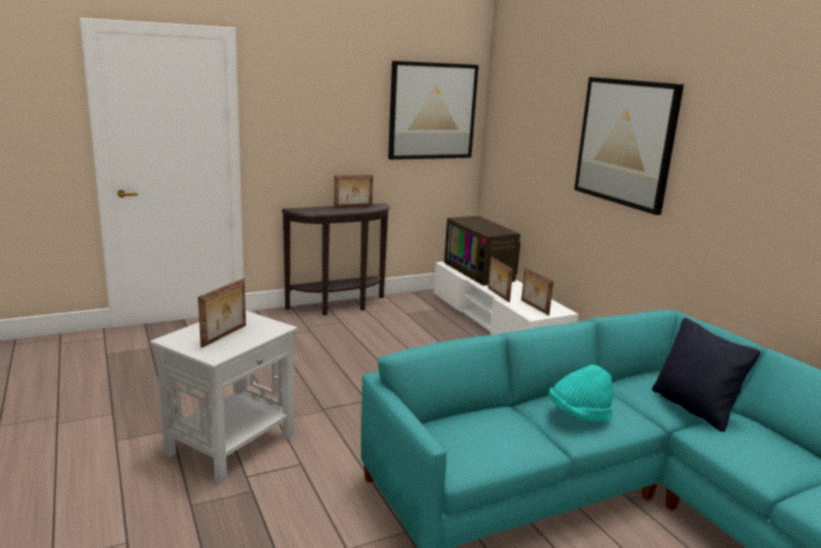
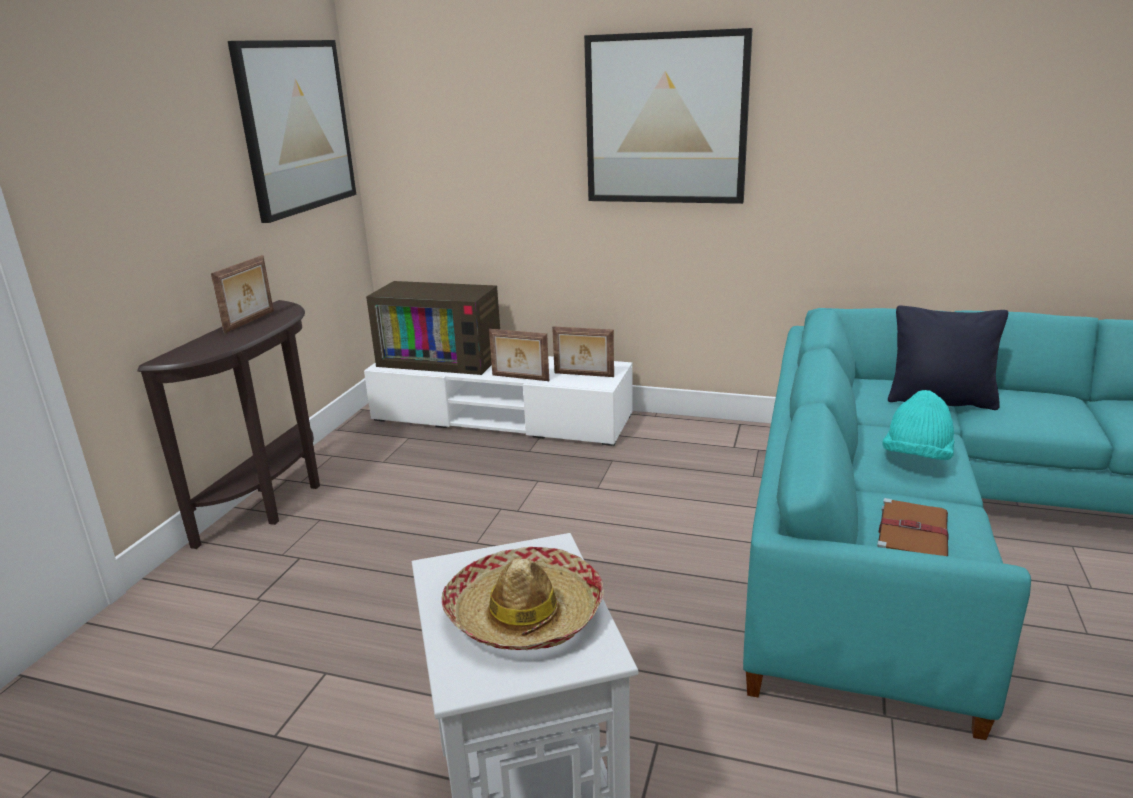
camera: 45 degrees left, 5 degrees up
(225, 336) = (525, 613): picture frame -> hat
(478, 432) = (912, 534): none -> brown book

